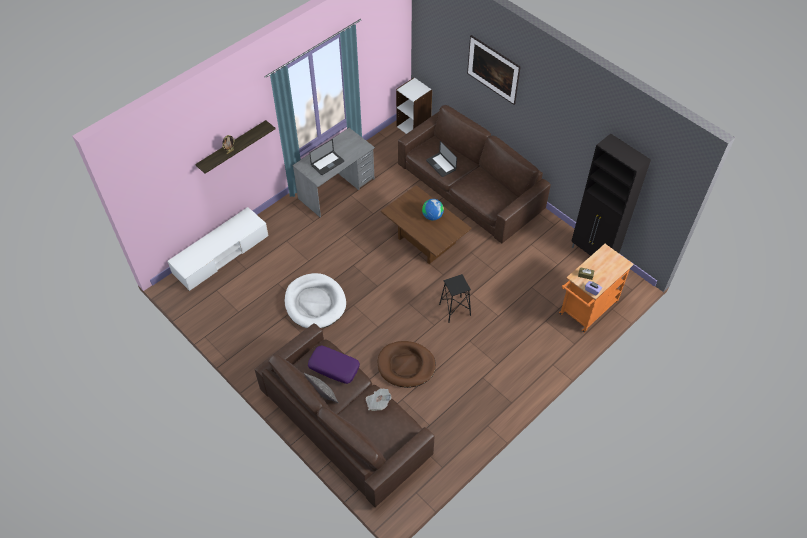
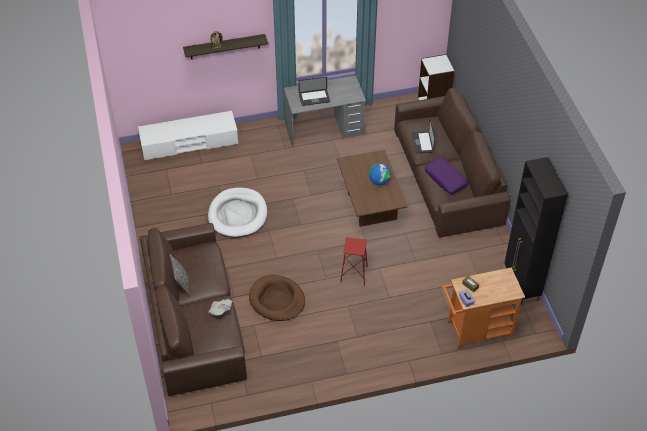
camera: 30 degrees right, 5 degrees down
(334, 367) = (206, 266): purple pillow -> purple pillow (446, 179)
(455, 310) = (354, 274): black stool -> red stool
(492, 79) = (489, 73): picture -> none

